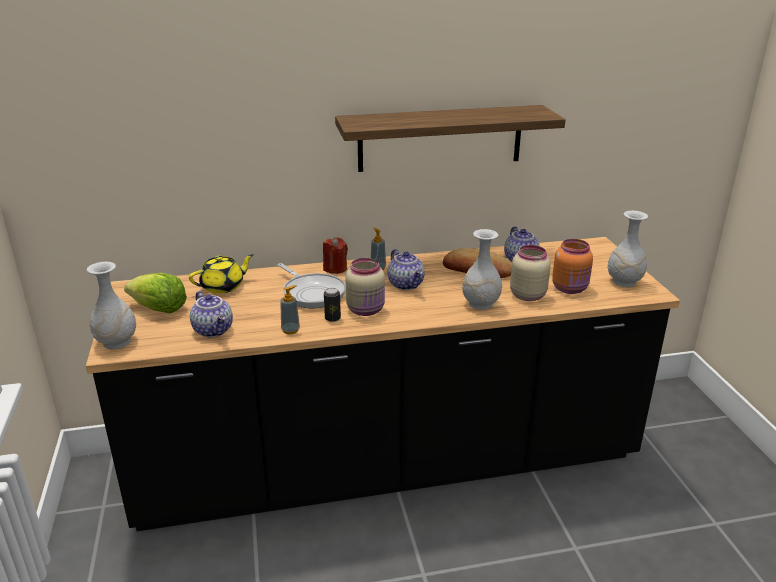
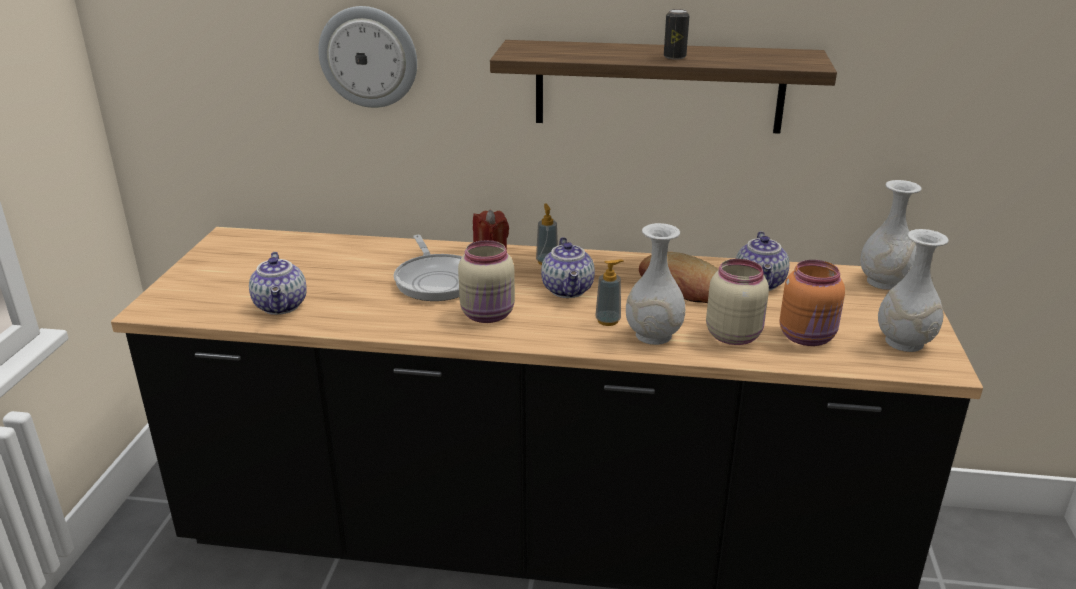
camera: 20 degrees right, 0 degrees up
(117, 342) = (165, 300): white vase -> white vase (884, 282)
(159, 309) = (241, 269): lettuce -> none
(223, 286) = (336, 253): yellow teapot -> none
(233, 137) = (368, 57): none -> wall clock
(290, 330) = (372, 323): soap dispenser -> soap dispenser (608, 320)
(332, 318) = (436, 318): can -> can (674, 57)

